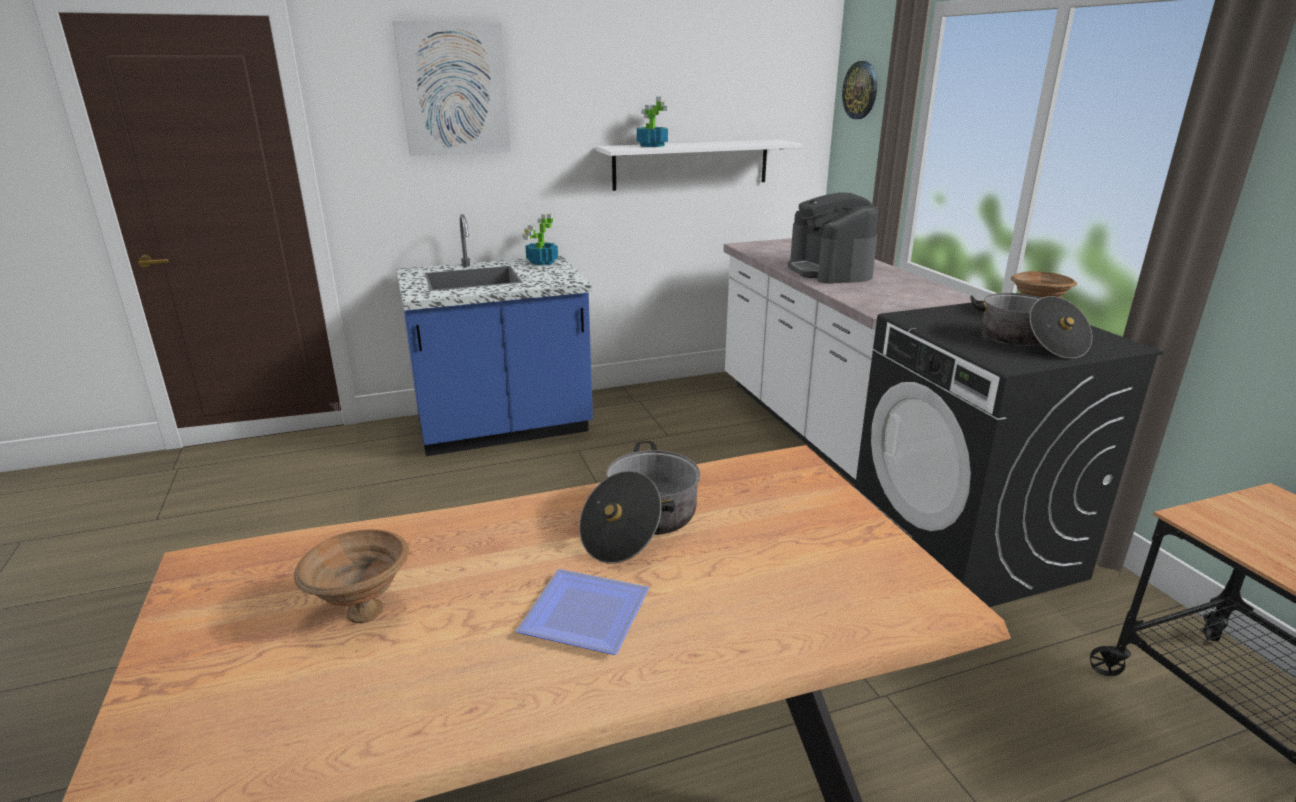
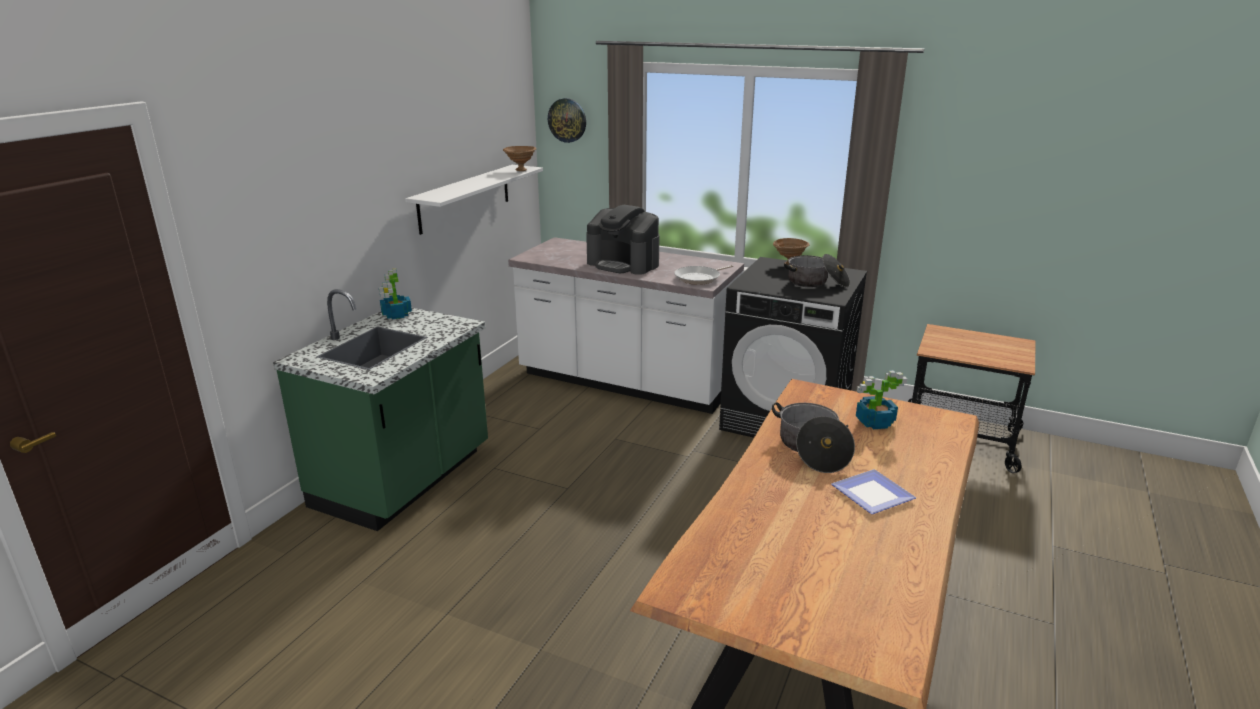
camera: 45 degrees left, 0 degrees up
(362, 613) = (799, 551): brown bowl -> brown bowl (521, 170)
(454, 89) = (300, 169): picture -> none
(503, 428) = (404, 480): blue counter -> green counter
(652, 145) = (450, 189): potted plant -> potted plant (874, 422)
(887, 302) = (699, 278): none -> frying pan

